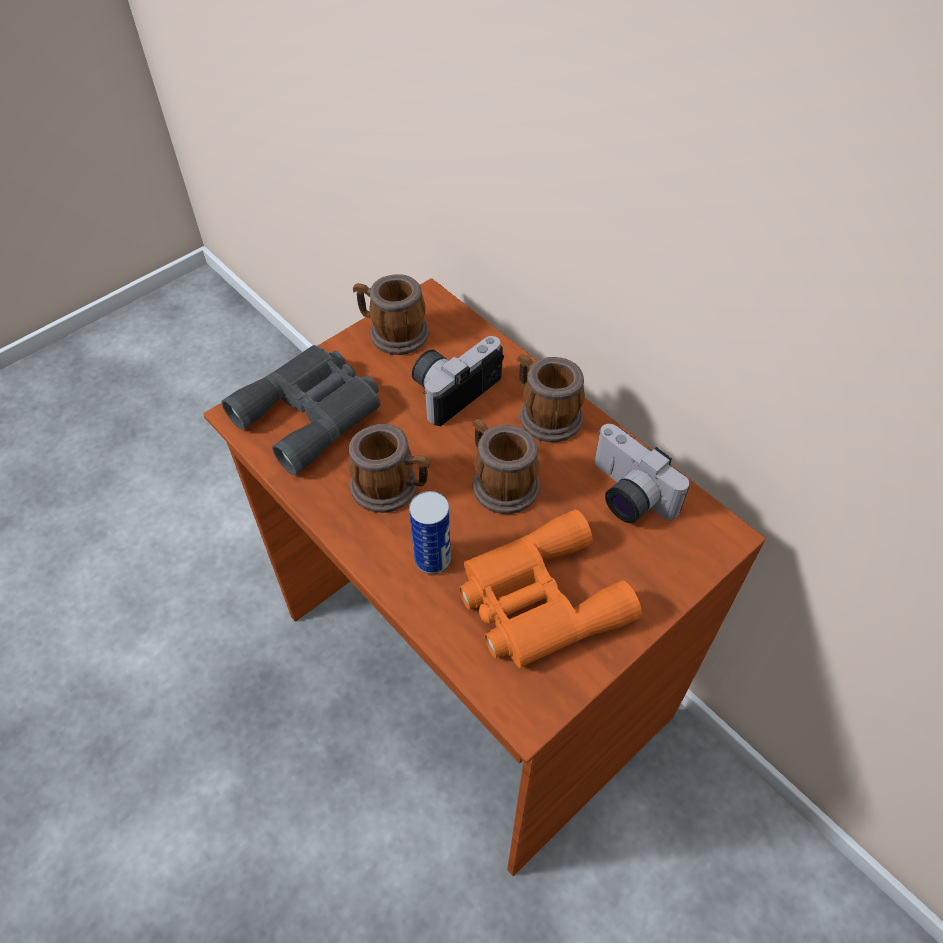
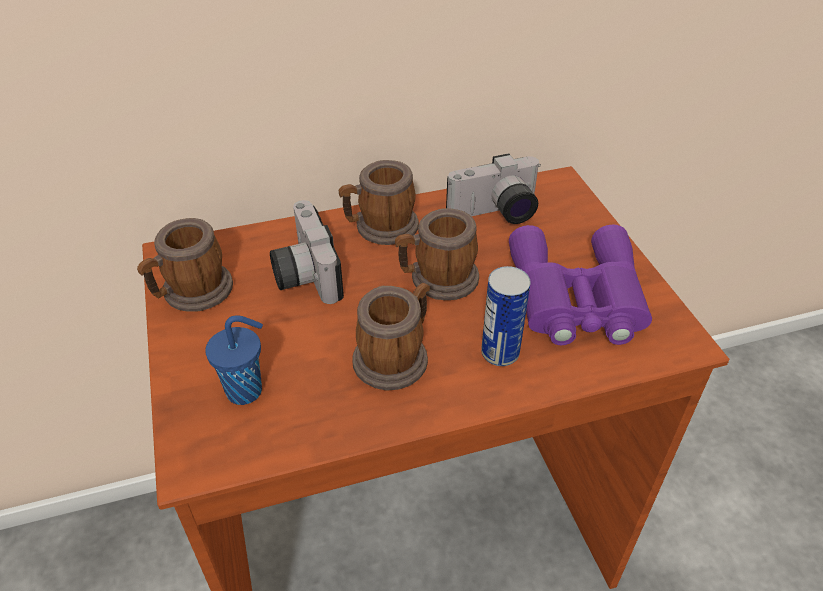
camera: 65 degrees left, 10 degrees down
(313, 412) = (247, 391): grey binoculars -> blue cup
(537, 600) = (576, 299): orange binoculars -> purple binoculars

